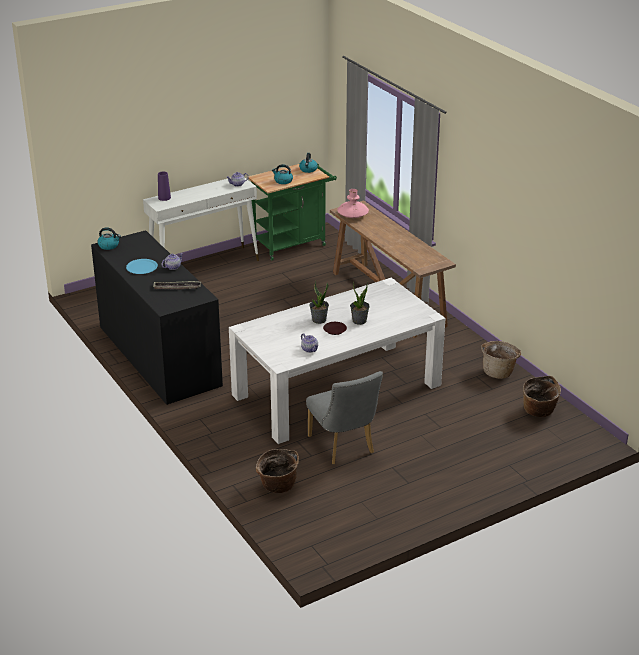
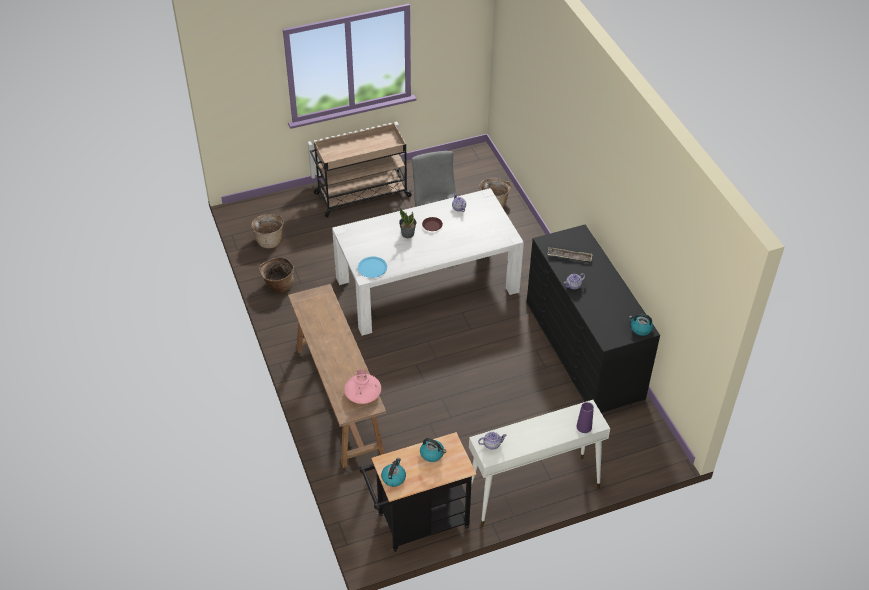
camera: 170 degrees left, 15 degrees up
(142, 267) = (604, 290): blue plate -> blue plate (372, 267)
(293, 244) = (417, 523): green cart -> black cart
(319, 320) = (442, 239): potted plant -> none
(457, 475) = (361, 195): none -> beige cart

